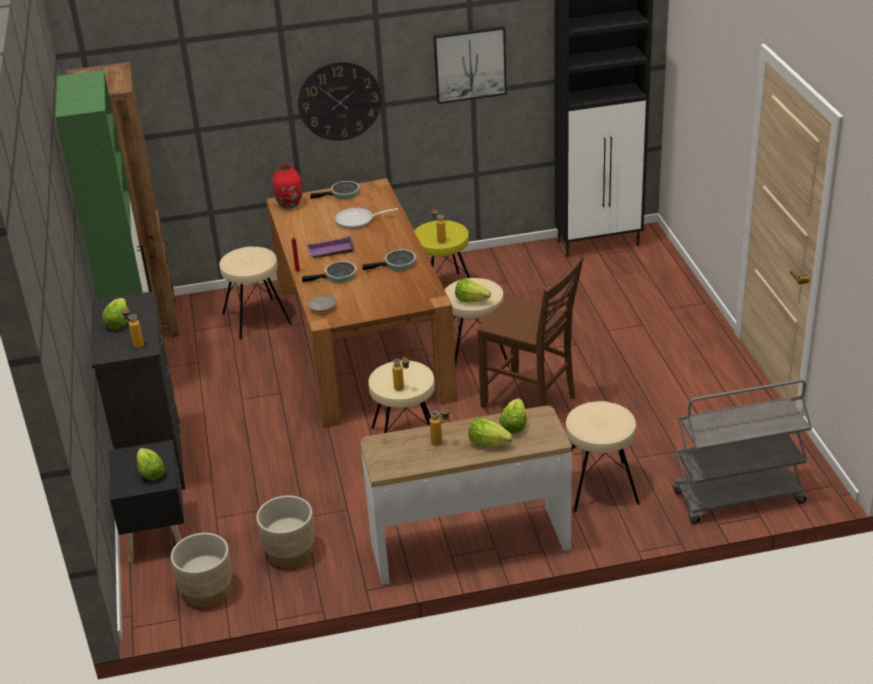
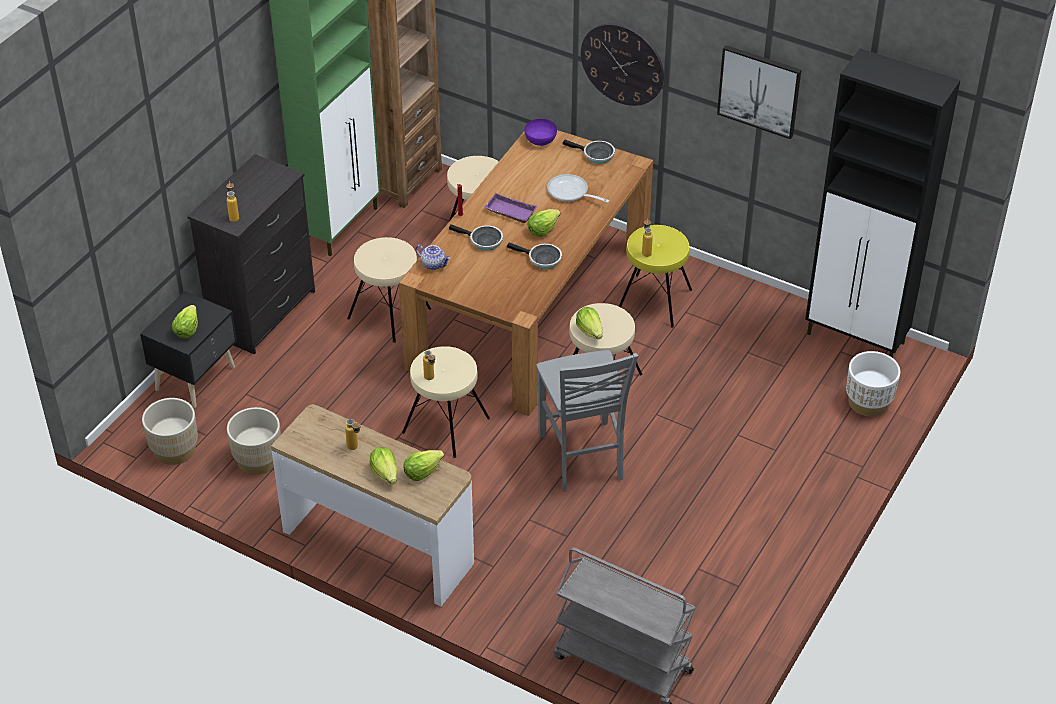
camera: 40 degrees right, 10 degrees up
(118, 323) = (246, 188): lettuce -> lettuce (542, 230)
(290, 204) = (540, 140): red vase -> purple bowl
(322, 307) = (434, 264): beige plate -> teapot
(530, 402) = (582, 458): brown chair -> grey chair
(598, 486) = (532, 571): beige stool -> beige stool (389, 313)
(656, 270) = (868, 402): none -> white planter

